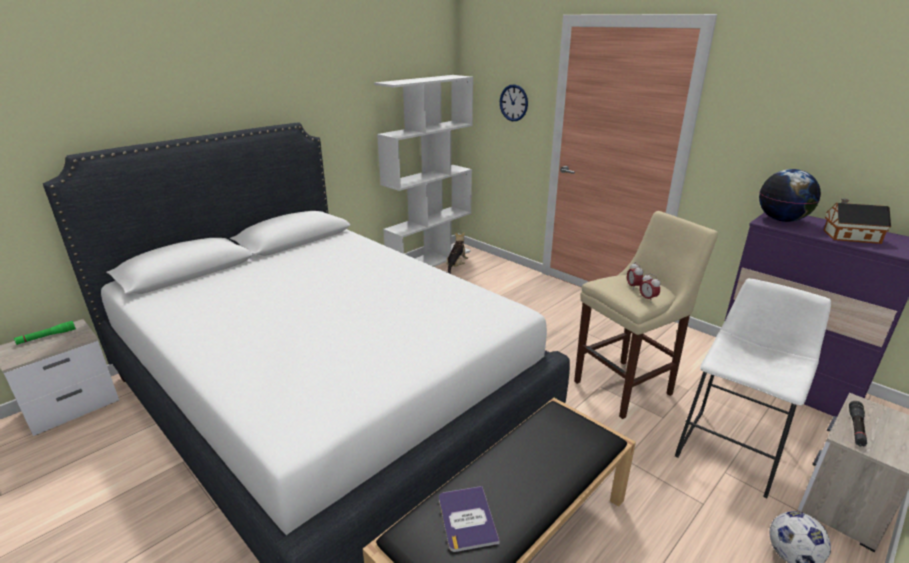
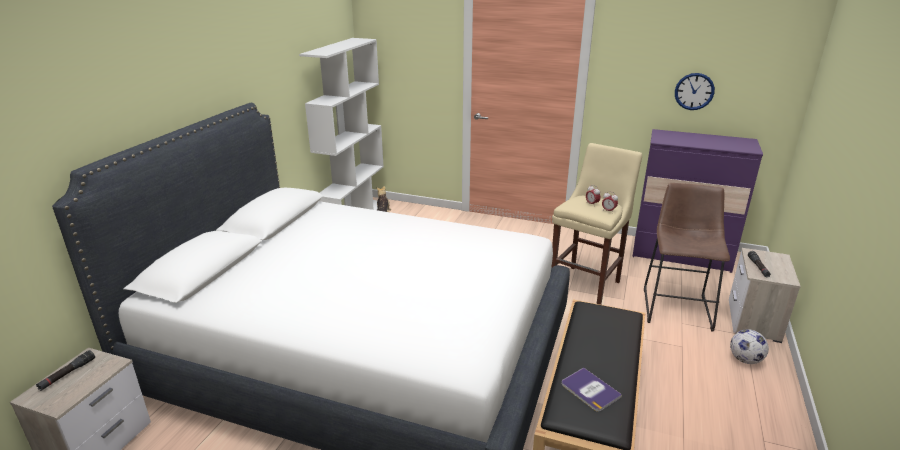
camera: 25 degrees left, 0 degrees up
(47, 337) = (67, 374): green flashlight -> black flashlight
(513, 103) = (419, 61): wall clock -> wall clock (694, 91)
(733, 447) = (676, 306): white stool -> brown stool
(782, 220) = (667, 137): globe -> none
(848, 236) = (713, 143): toy house -> none

